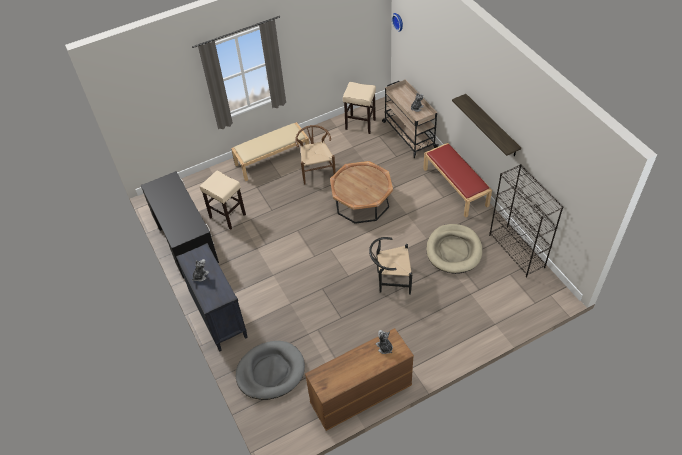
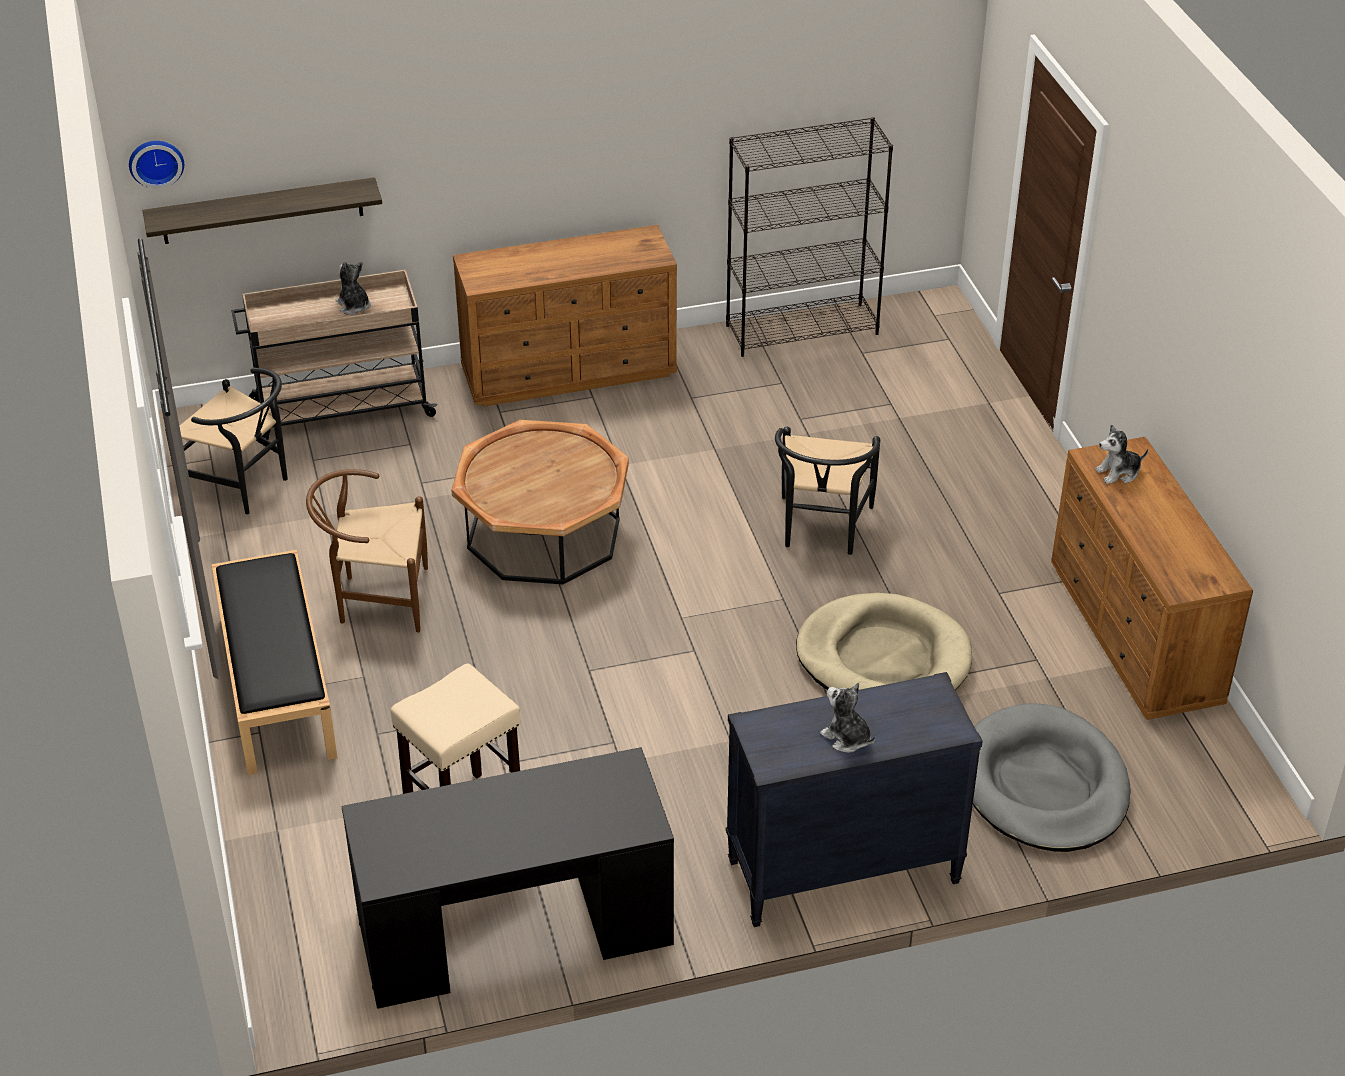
camera: 80 degrees left, 10 degrees down
(273, 159) = (276, 684): beige bench -> black bench
(360, 124) = (244, 487): beige stool -> black chair
(454, 250) = (766, 416): beige dog bed -> beige dog bed (883, 658)
(456, 187) = (570, 371): red bench -> brown dresser
(491, 125) = (604, 137): shelf -> shelf (262, 211)

